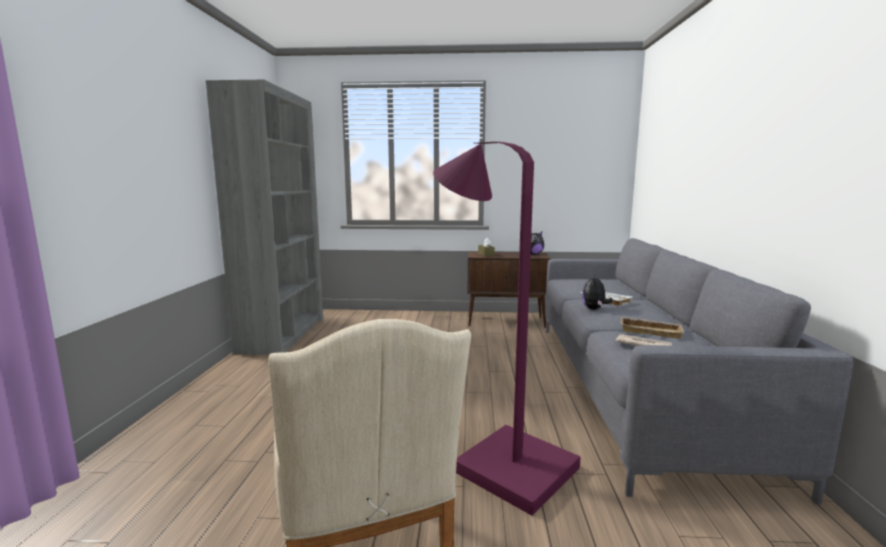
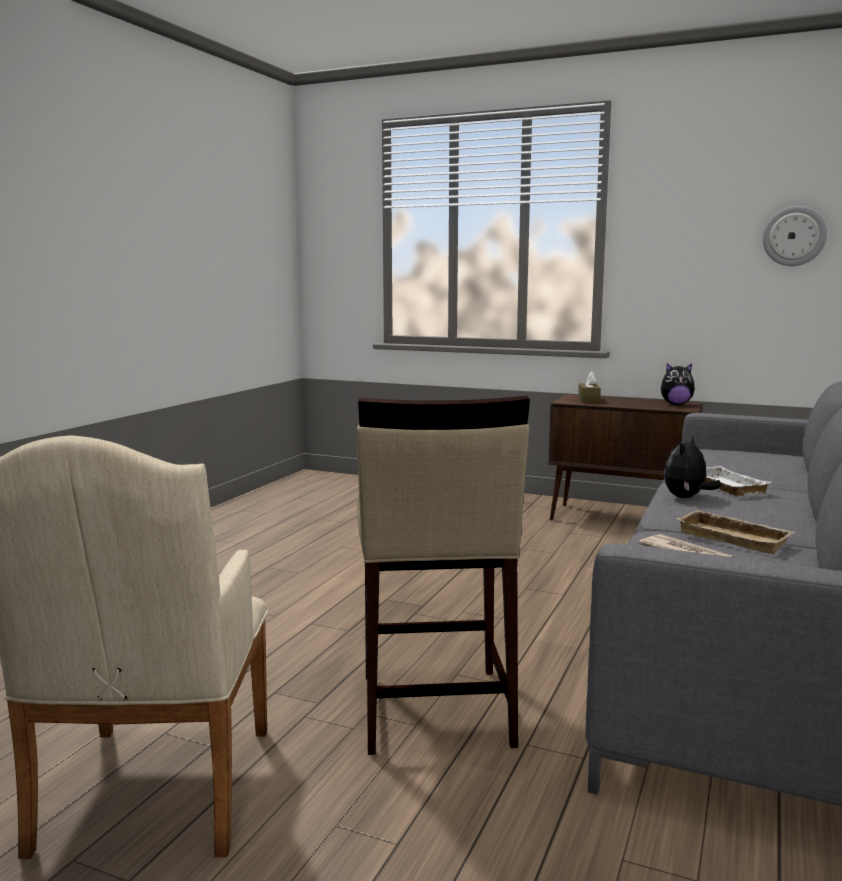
camera: 20 degrees right, 0 degrees up
(283, 334) = (266, 502): grey bookcase -> none
(501, 462) = (433, 710): purple floor lamp -> beige stool
(586, 160) = (794, 236): none -> wall clock

